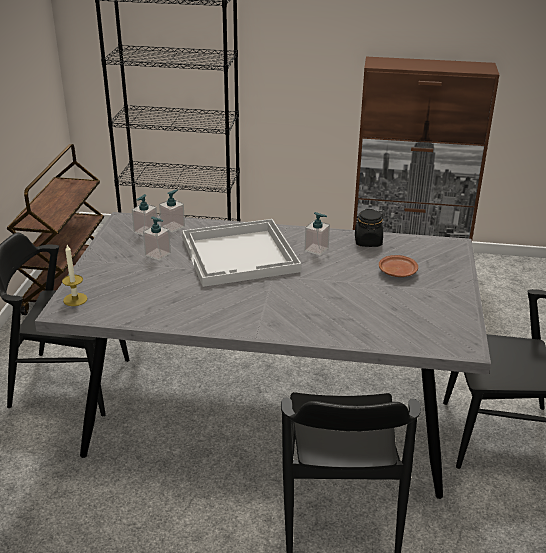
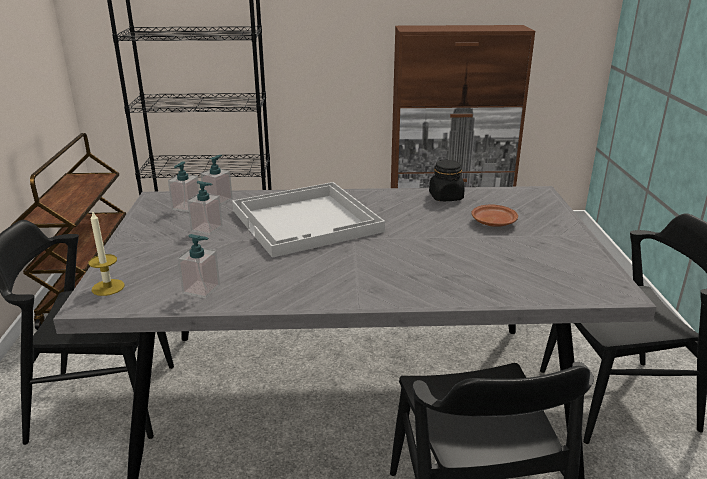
camera: 10 degrees left, 5 degrees down
(316, 249) = (392, 208): soap dispenser -> soap dispenser (201, 289)

